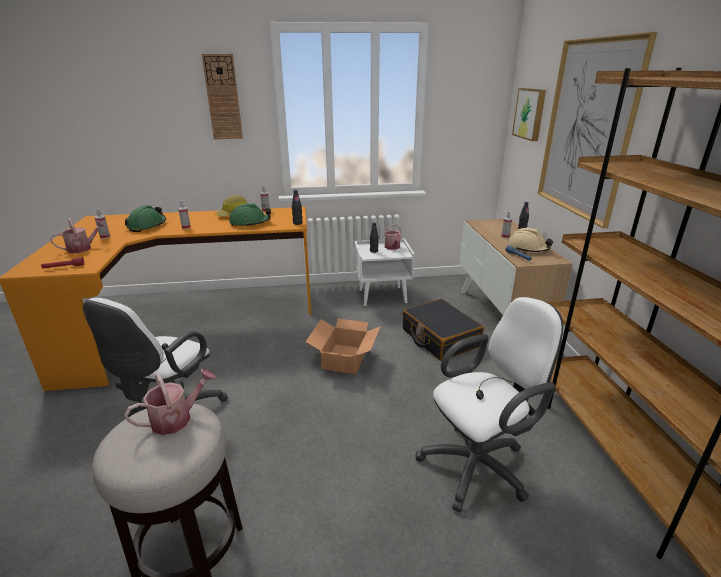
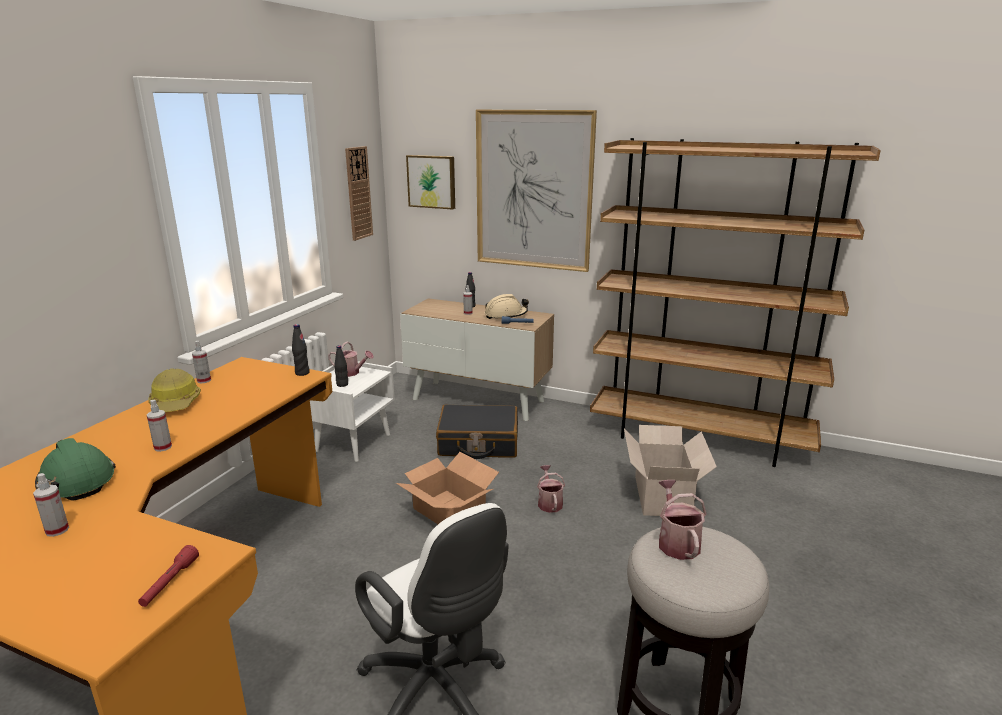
camera: 60 degrees left, 5 degrees down
(83, 248) = (86, 559): watering can -> watering can (549, 502)
(223, 97) = (76, 207): wall clock -> wall clock (358, 193)
(250, 223) = (240, 399): green hard hat -> none
(479, 465) = (662, 495): white office chair -> cardboard box

